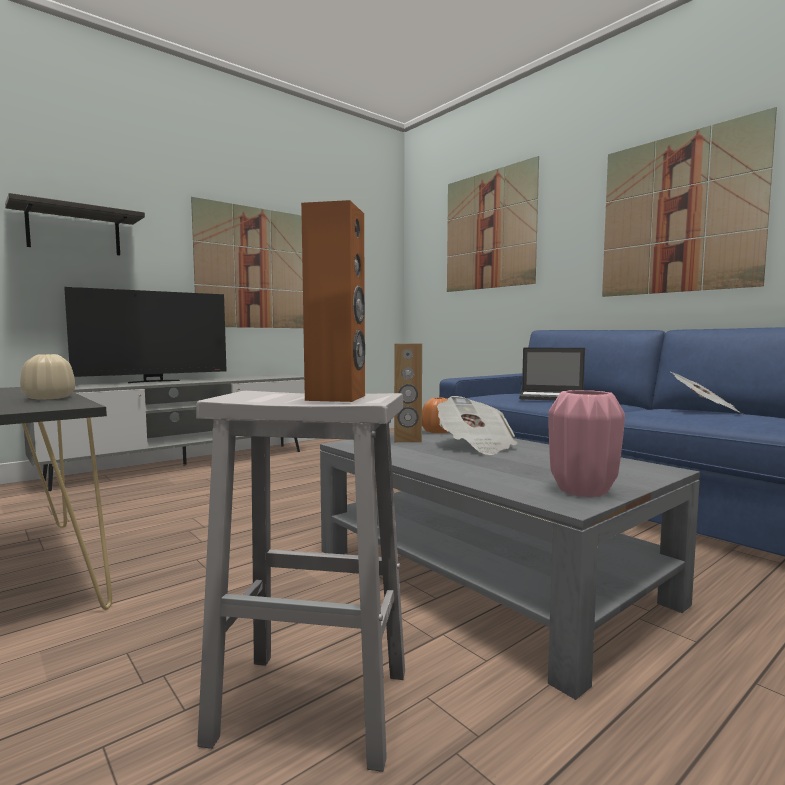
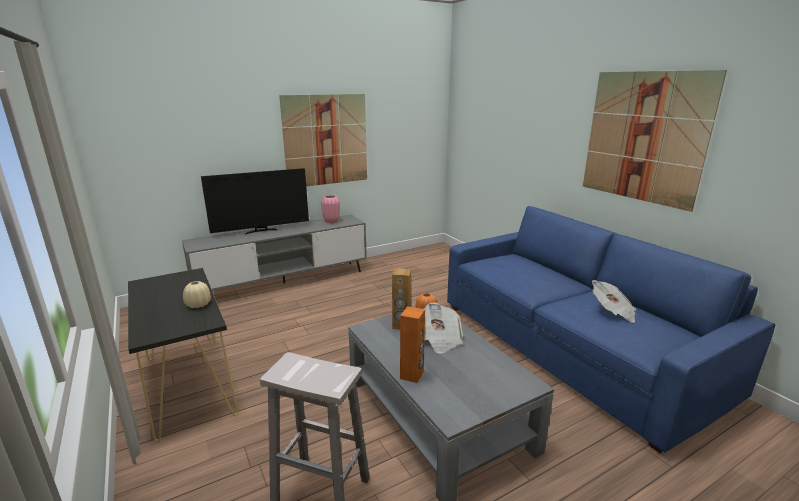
camera: 10 degrees right, 15 degrees up
(74, 231) = (203, 135): shelf -> none
(337, 398) = (324, 379): orange speaker -> orange speaker (412, 375)
(489, 230) = (509, 109): picture -> none
(553, 397) = (523, 274): laptop -> none
(582, 491) = (467, 407): pink vase -> pink vase (331, 221)

